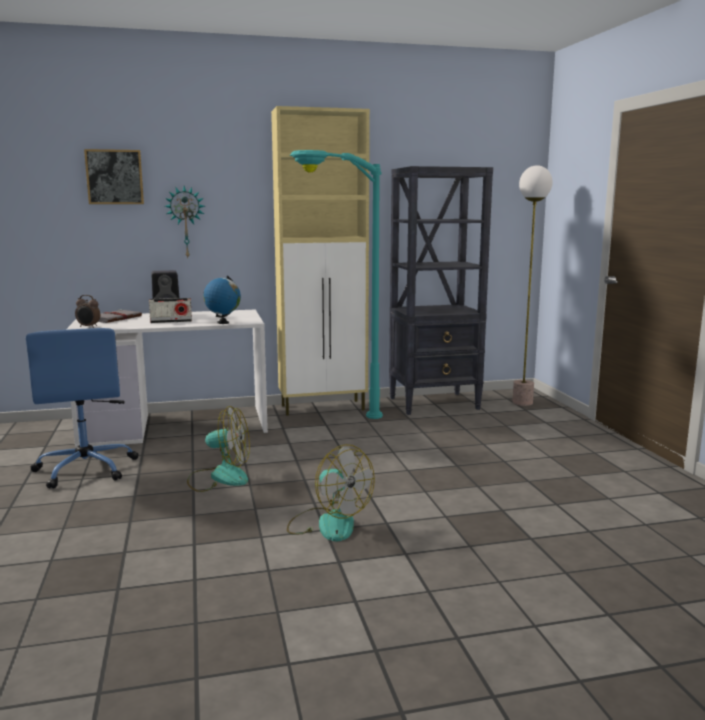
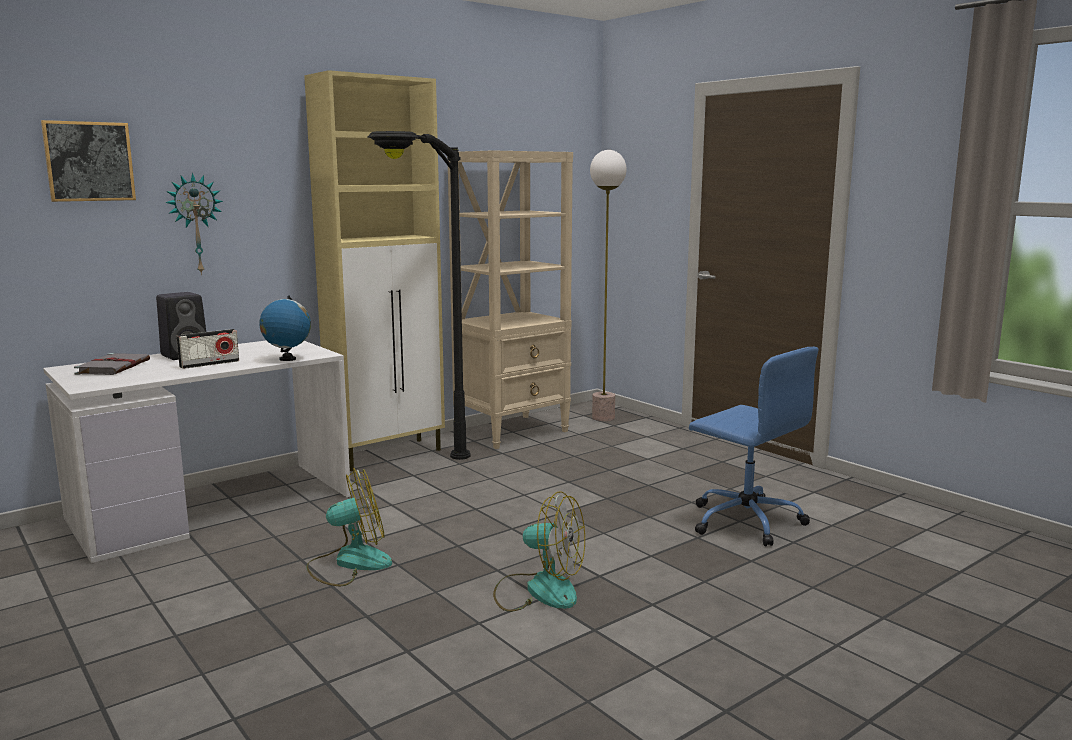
camera: 25 degrees left, 0 degrees up
(86, 469) = (144, 588): blue office chair -> blue office chair (744, 520)
(88, 327) = (96, 383): alarm clock -> none
(331, 427) = (422, 476): turquoise floor lamp -> black floor lamp
(435, 403) = (513, 431): black bookcase -> beige bookcase

